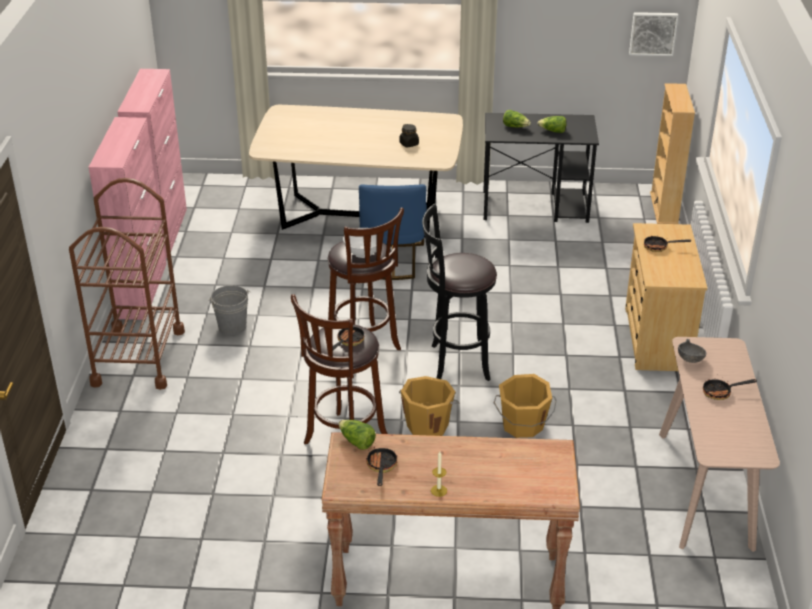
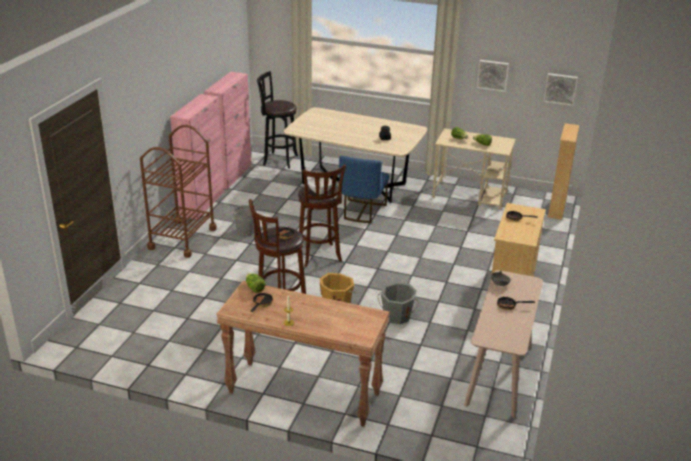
camera: 15 degrees right, 5 degrees down
(456, 363) = (372, 274): black stool -> black stool (278, 160)
(522, 425) = (397, 316): orange bucket -> grey bucket
(536, 207) = (470, 195): black desk -> beige desk
(551, 24) = (492, 75): none -> picture

